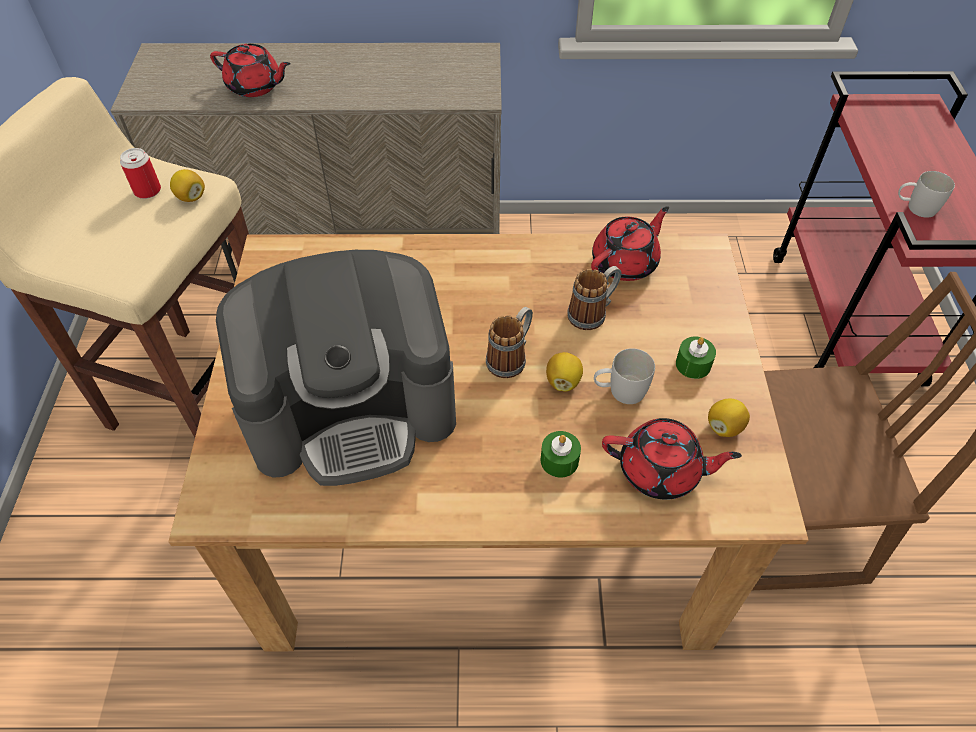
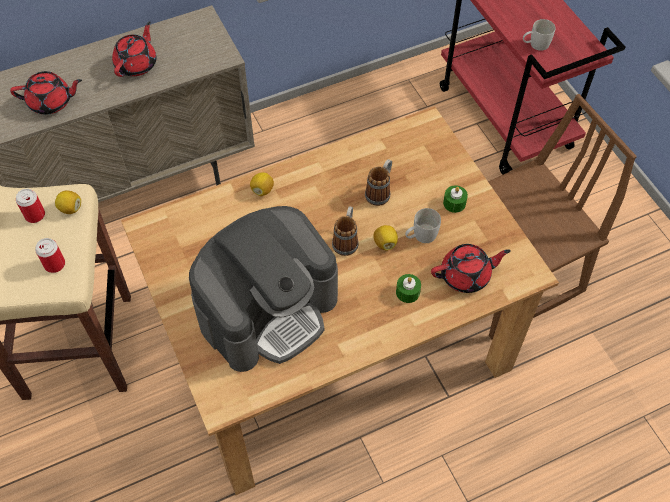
camera: 25 degrees left, 5 degrees up
(128, 251) = (54, 264): none -> can
(625, 263) = (383, 150): red teapot -> red teapot (137, 64)
(724, 427) = (488, 235): lemon -> lemon (262, 190)

